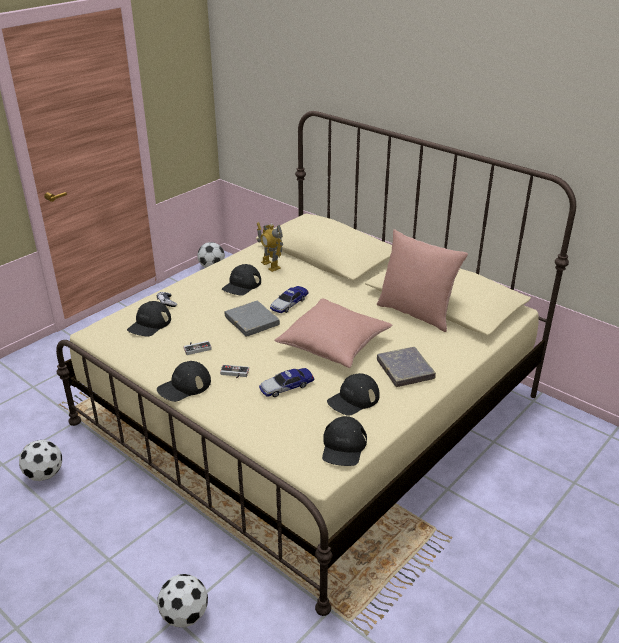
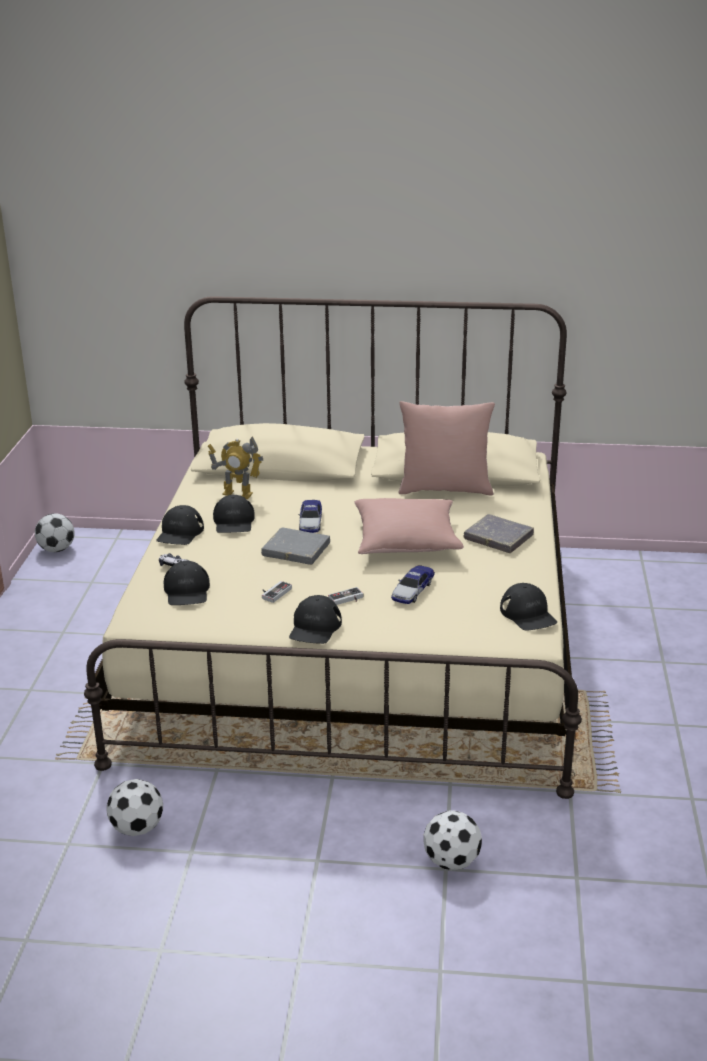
camera: 35 degrees left, 5 degrees down
(353, 399) = (486, 577): black cap -> black cap (180, 533)

